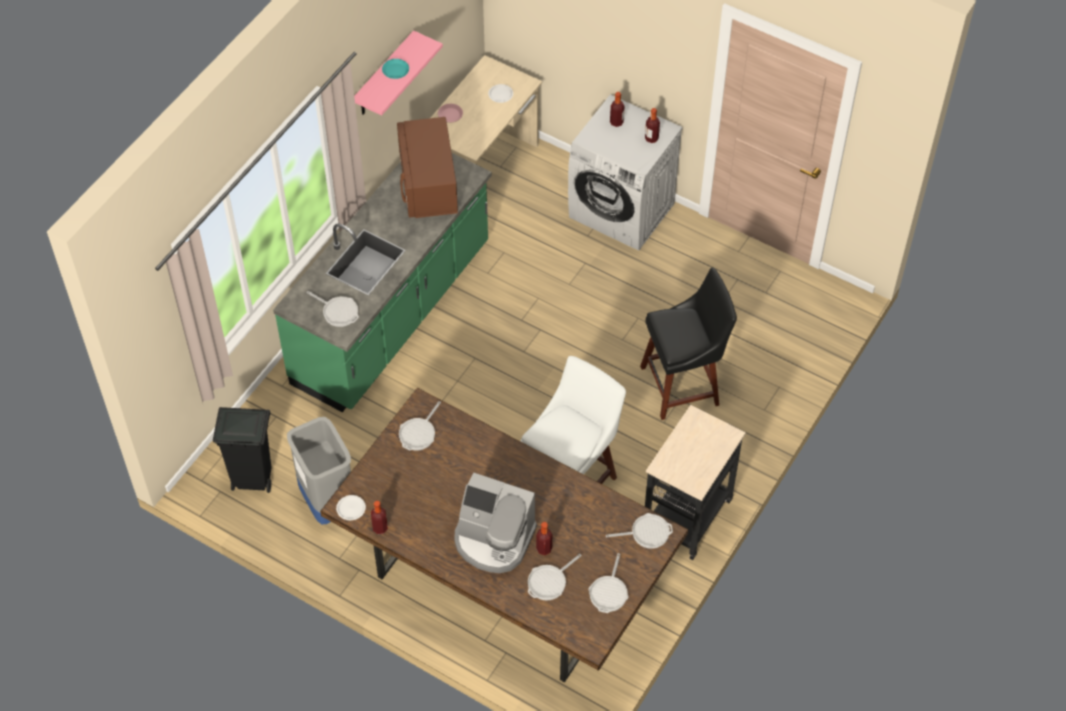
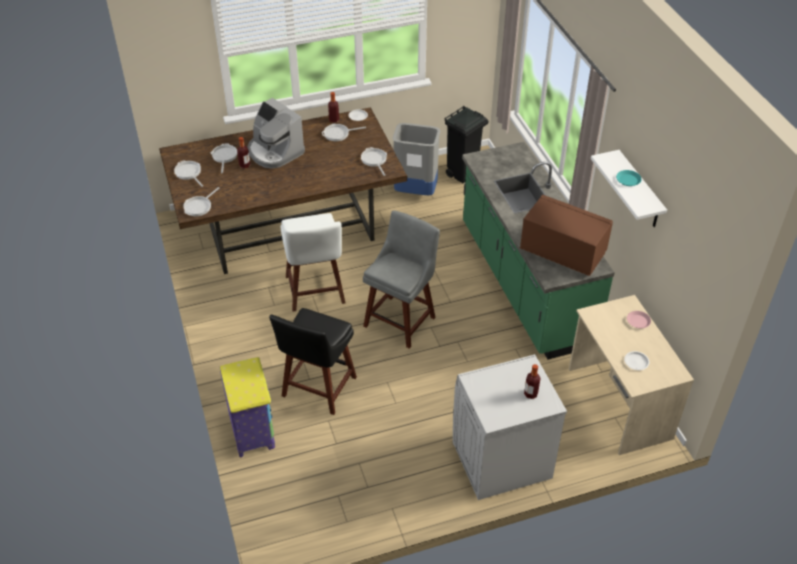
camera: 130 degrees right, 10 degrees down
(338, 312) = (493, 163): frying pan -> frying pan (338, 134)
(384, 76) = (639, 191): pink shelf -> white shelf
(493, 539) = (274, 152): coffee machine -> coffee machine turned 105 degrees counterclockwise
(536, 380) = (402, 319): none -> grey chair
(651, 138) = (492, 404): bottle -> none
(687, 519) = (228, 324): cart -> none
(774, 396) = (253, 430): none -> nightstand

